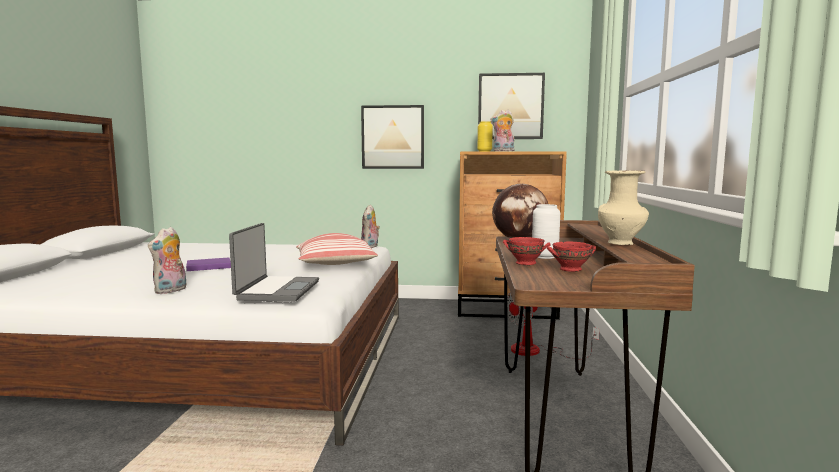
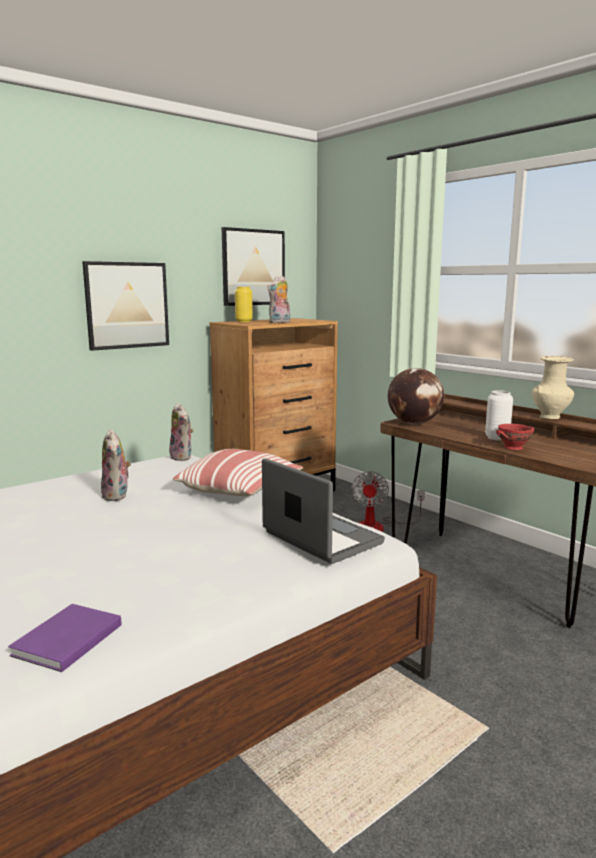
camera: 45 degrees left, 5 degrees up
(171, 291) = (193, 586): plush toy -> plush toy (117, 496)
(207, 266) = (107, 539): purple book -> purple book (64, 641)
(569, 269) = (553, 447): red bowl -> none

